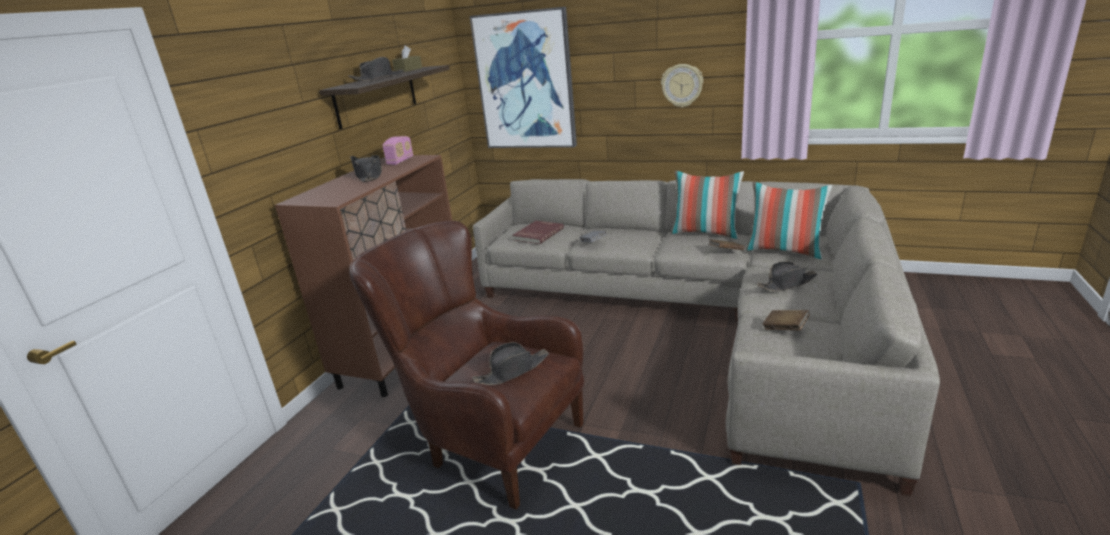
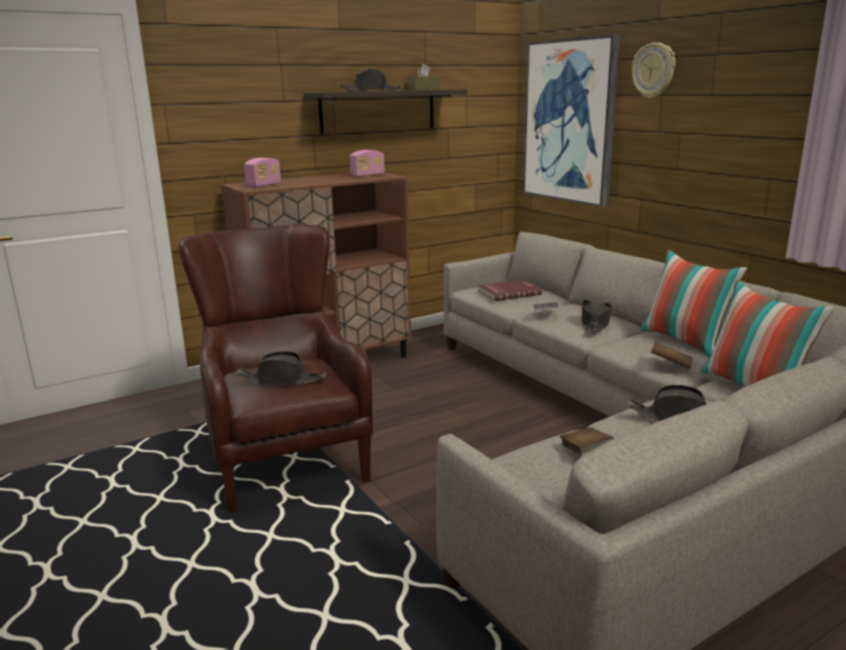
camera: 35 degrees right, 5 degrees down
(333, 195) = (264, 185): none -> radio
(369, 176) = (319, 179): black hat -> black hat (595, 323)
(682, 85) = (733, 145): wall clock -> wall clock (654, 70)

